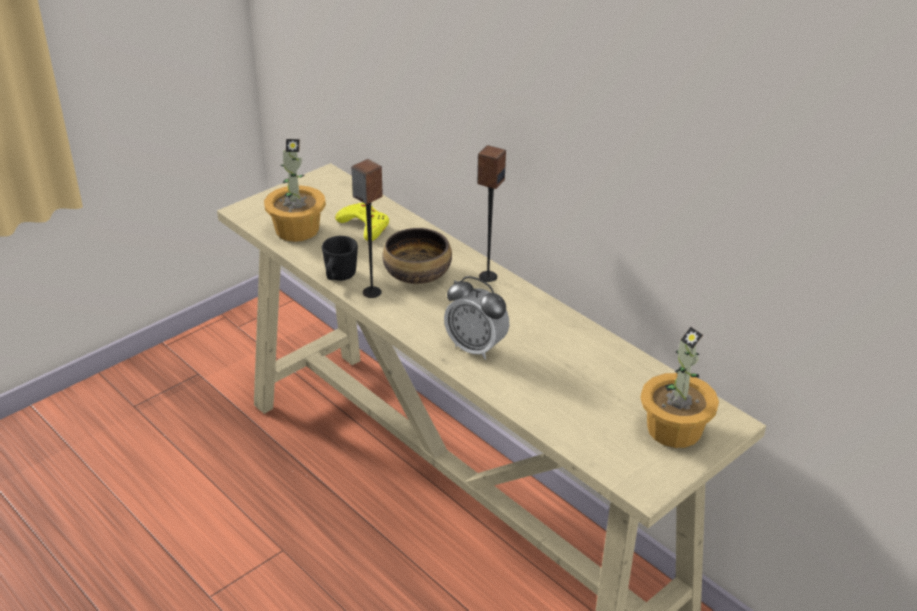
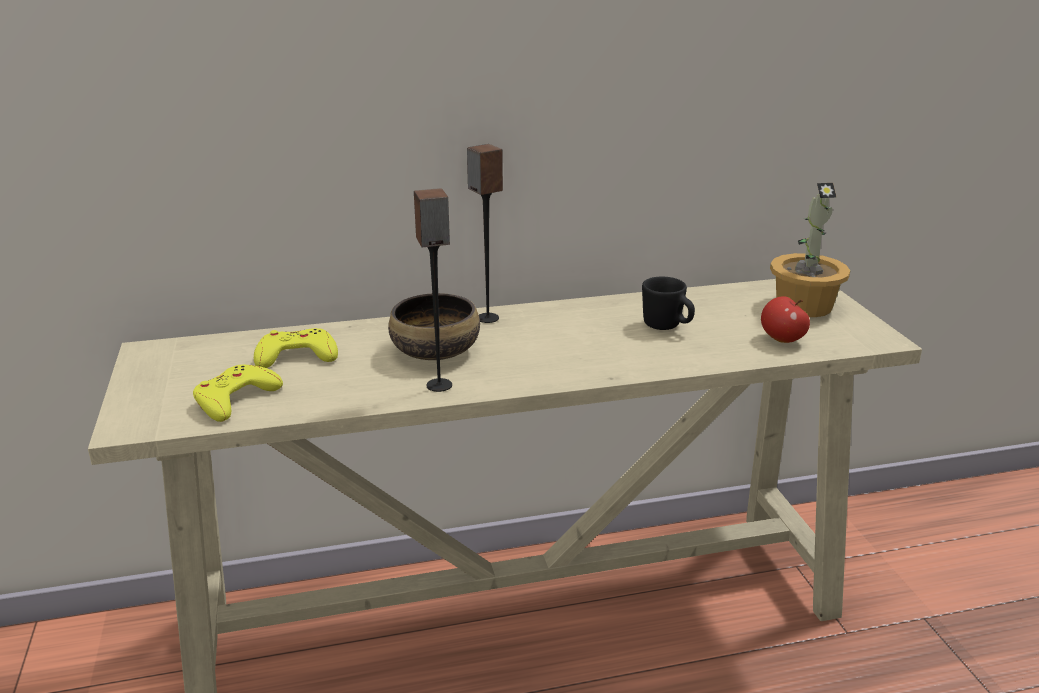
camera: 60 degrees left, 10 degrees down
(297, 229) = (235, 399): potted plant -> yellow game controller
(338, 277) = (382, 398): black mug -> black mug (667, 327)
(475, 348) = (606, 356): alarm clock -> none
(588, 429) = (782, 339): none -> apple

